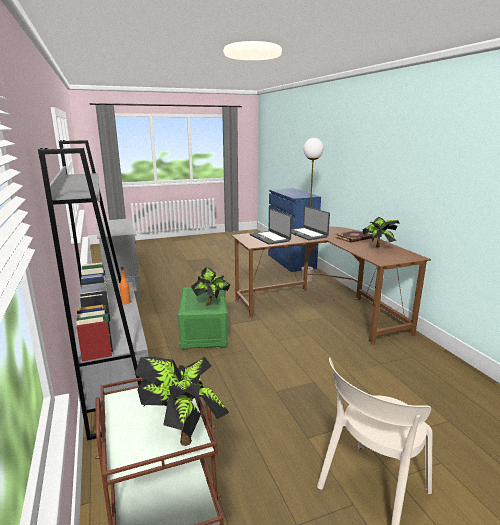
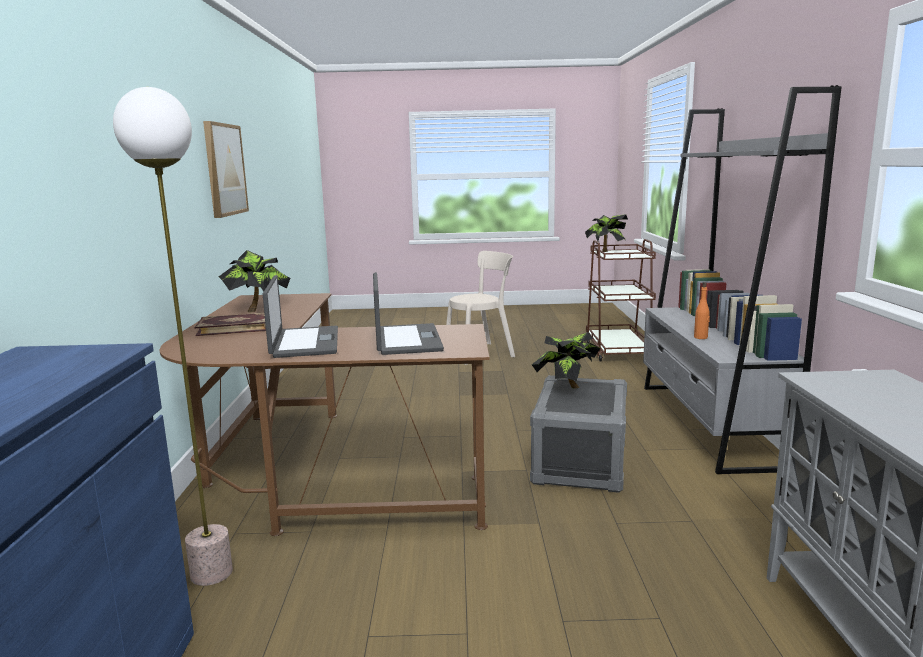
camera: 160 degrees left, 5 degrees down
(204, 332) = (581, 462): green storage box -> grey storage box
(459, 177) = (224, 169): none -> picture

